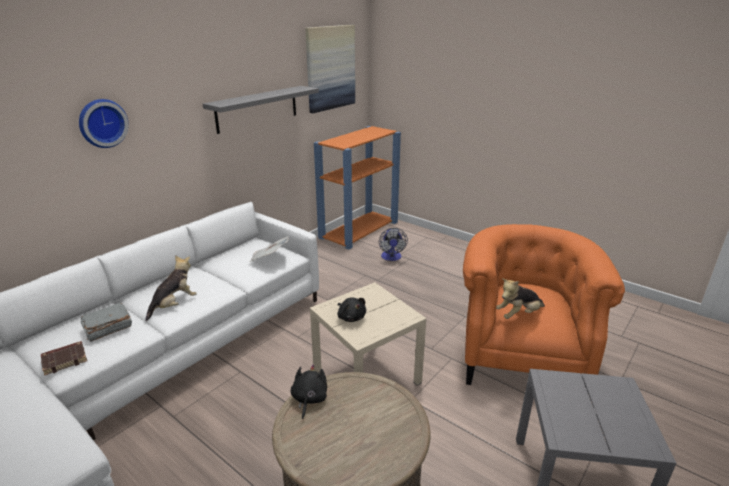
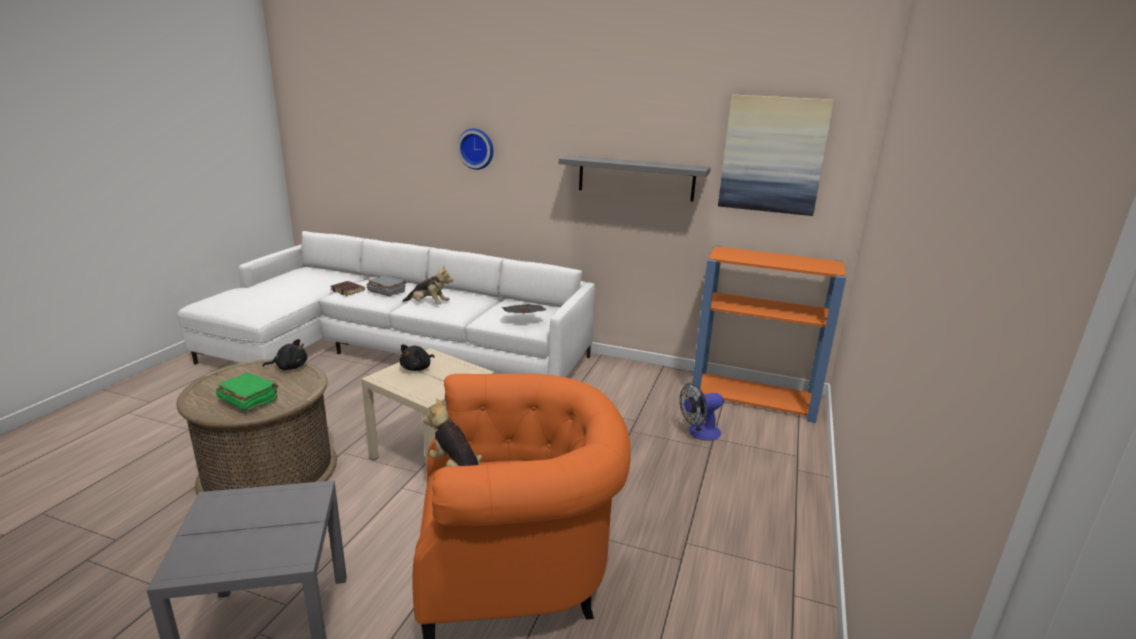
camera: 70 degrees right, 5 degrees down
(383, 426) = (248, 400): none -> green book

